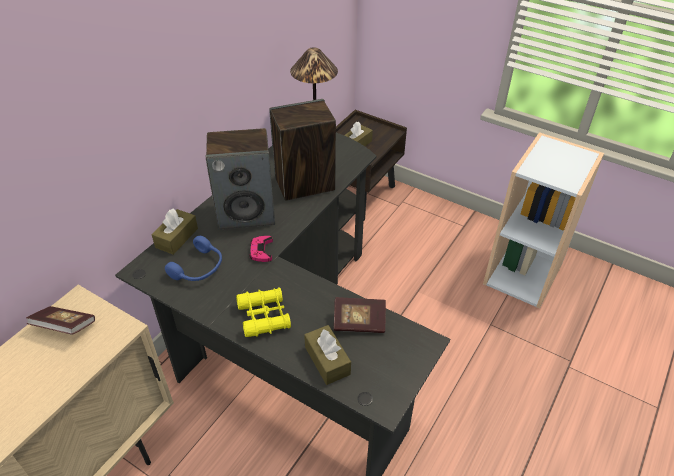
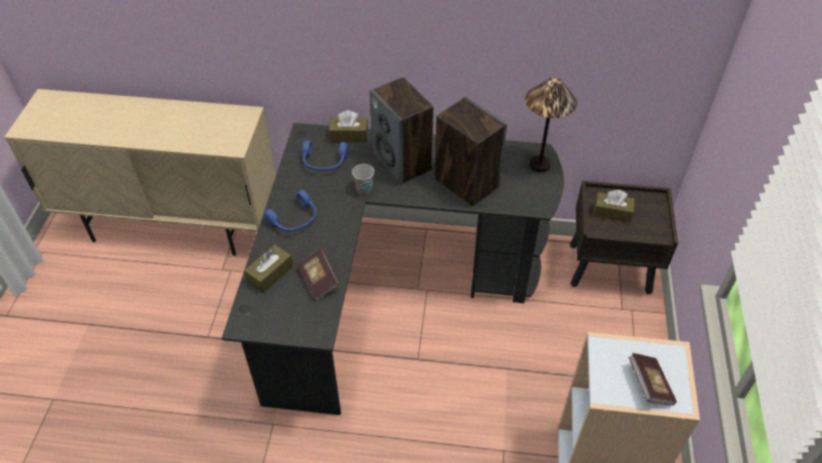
camera: 65 degrees right, 5 degrees up
(64, 327) = (223, 120): book -> book (649, 385)
(261, 251) = (364, 189): pink game controller -> cup
(264, 316) = (295, 220): yellow binoculars -> blue headphones

